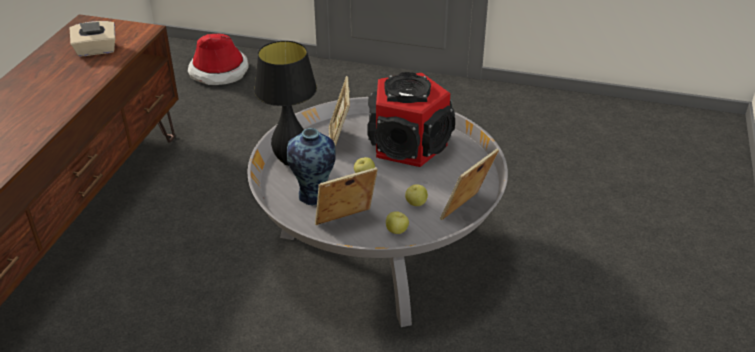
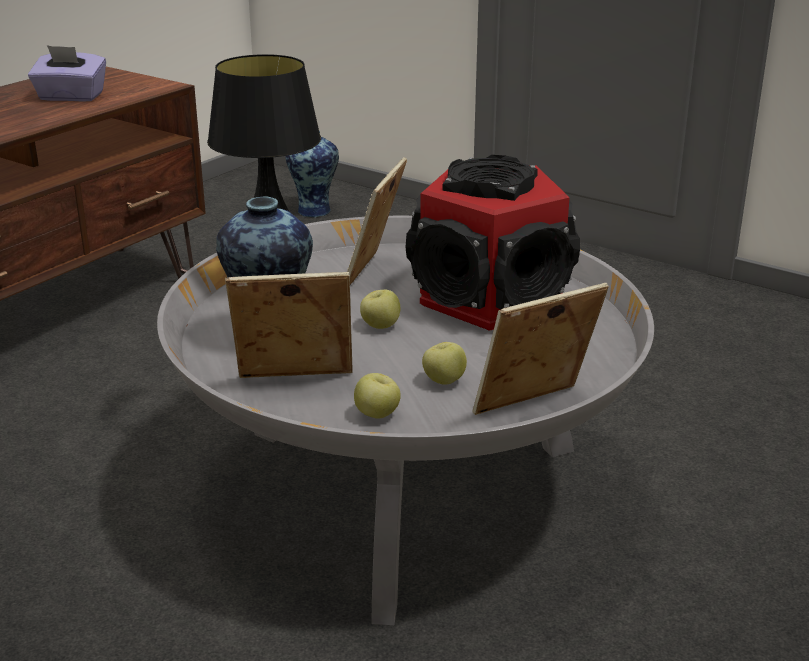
camera: 20 degrees right, 10 degrees down
(96, 50) = (71, 97): beige tissue box -> purple tissue box
(219, 71) = (314, 211): hat -> vase

